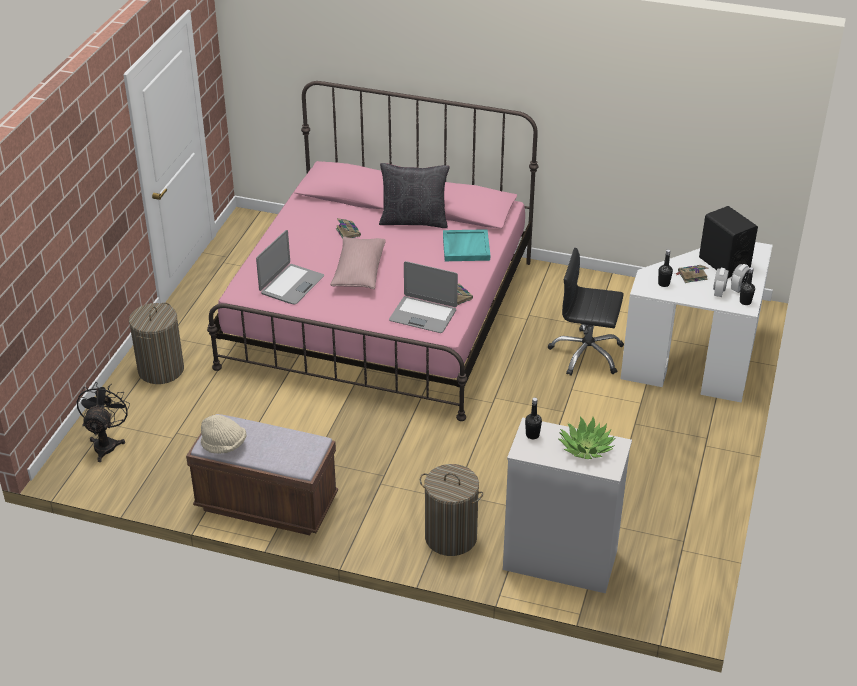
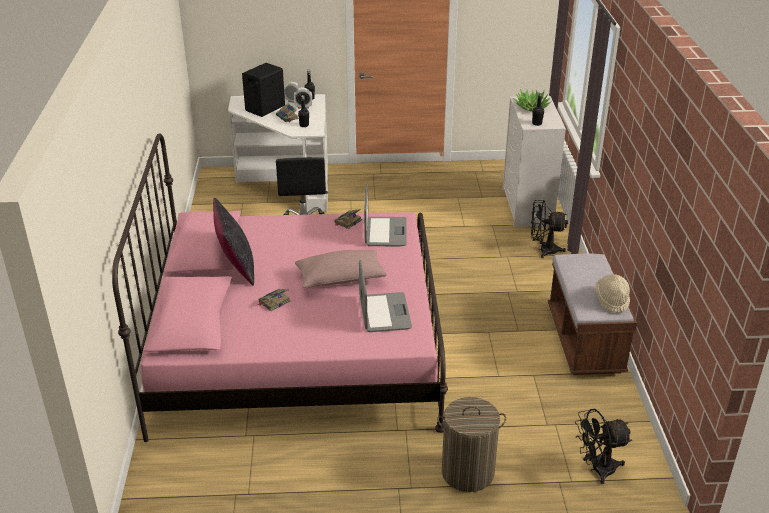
camera: 110 degrees left, 5 degrees down
(291, 285) = (384, 313): laptop -> laptop turned 75 degrees clockwise
(450, 537) = (543, 250): laundry basket -> black fan
(465, 247) = (270, 231): turquoise tray -> none

